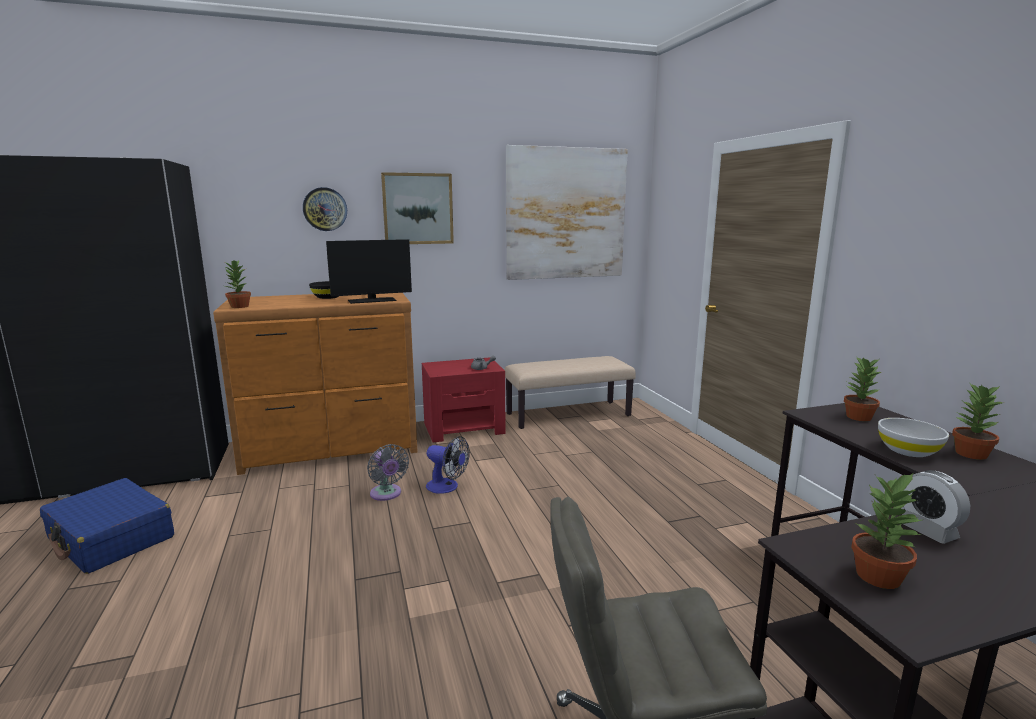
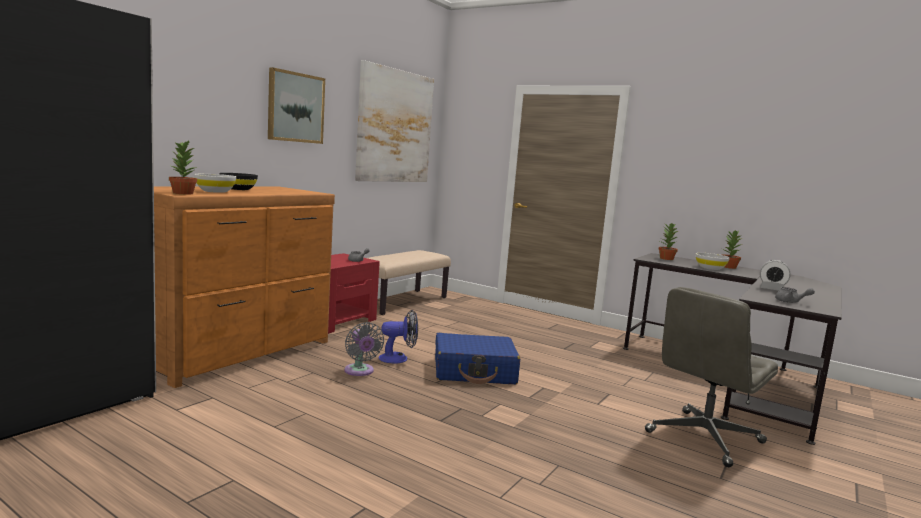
camera: 40 degrees left, 5 degrees down
(111, 538) = (141, 461): blue suitcase -> blue suitcase (474, 371)
(285, 302) = (215, 191): none -> white bowl
(325, 209) = (218, 96): wall clock -> none
(372, 300) = (296, 192): monitor -> none
(387, 494) = (360, 371): grey fan -> grey fan turned 45 degrees clockwise
(879, 577) = (790, 302): potted plant -> grey teapot

